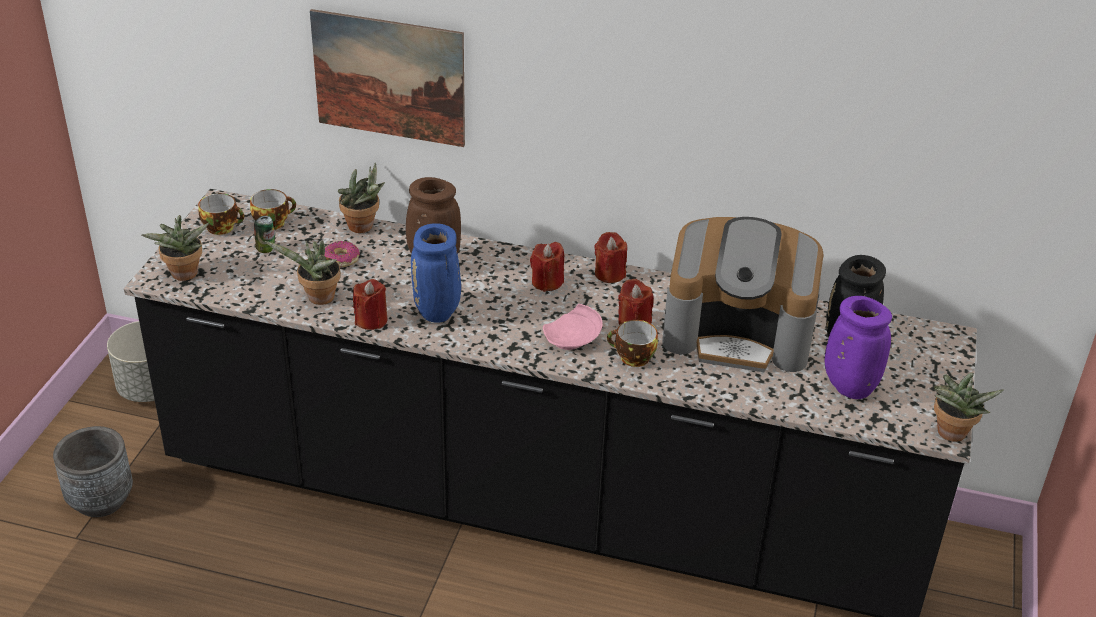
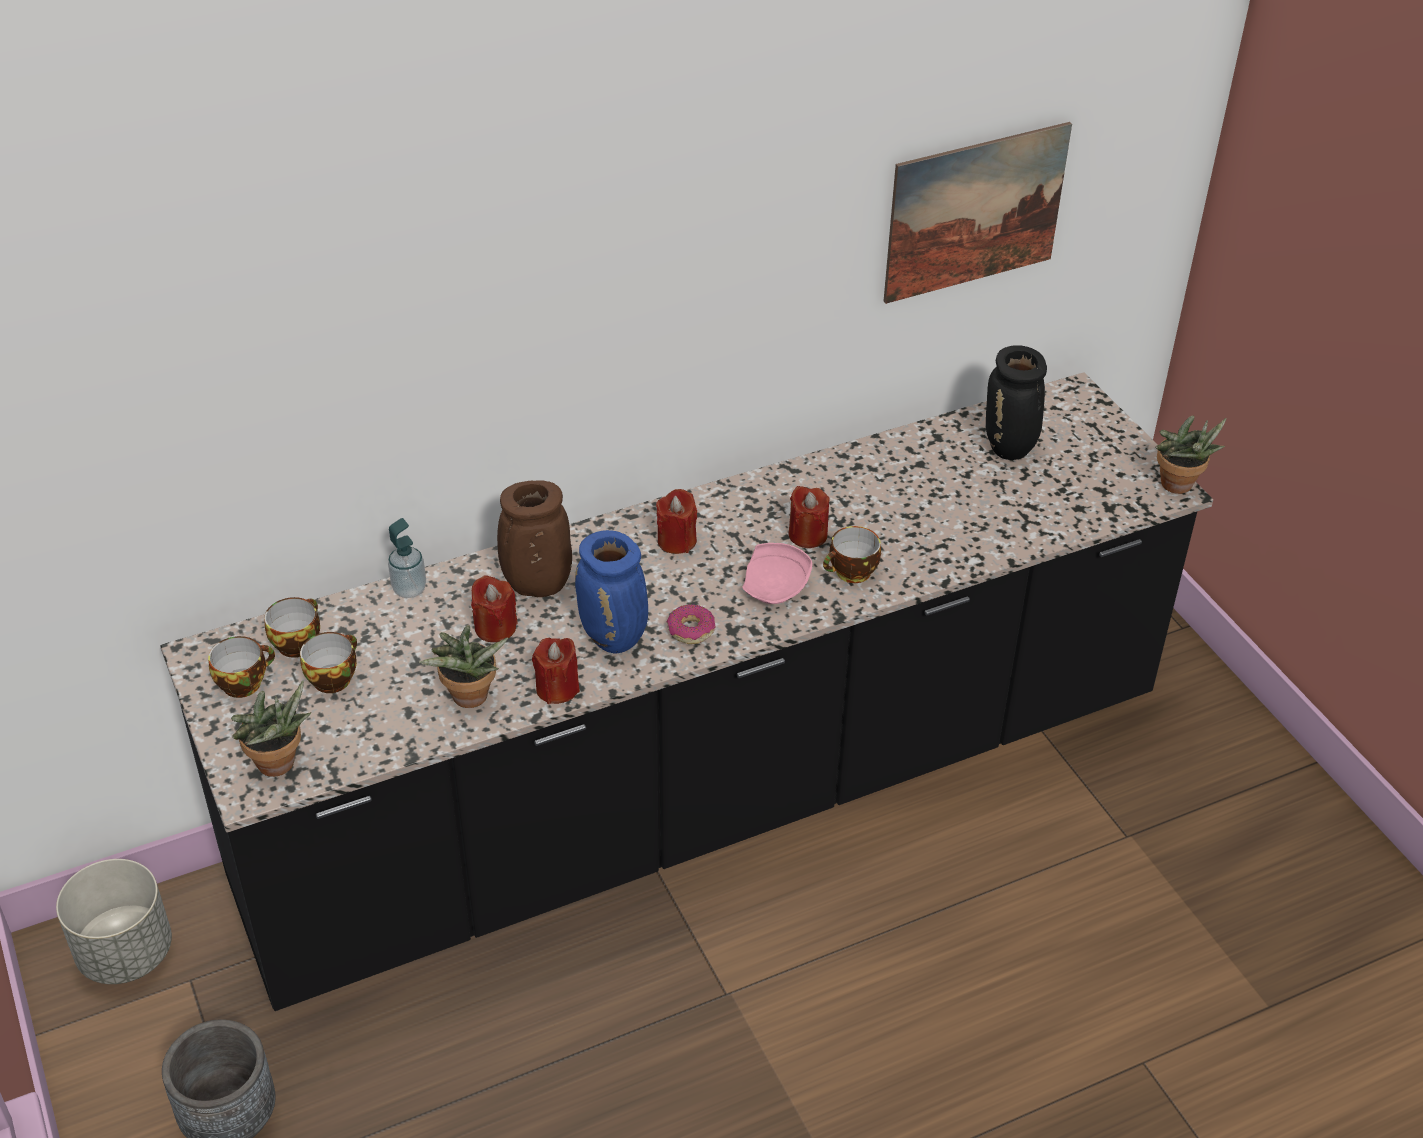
camera: 40 degrees left, 5 degrees up
(266, 249) = (333, 677): can -> cup
(341, 259) = (434, 640): donut -> donut (690, 630)
(364, 227) = (409, 589): potted plant -> soap dispenser
(389, 78) = (405, 387): picture -> picture (975, 212)
(609, 274) = (724, 497): red candle -> red candle (495, 628)
(738, 333) = (909, 491): coffee machine -> none
(847, 387) = (1055, 490): purple vase -> none

